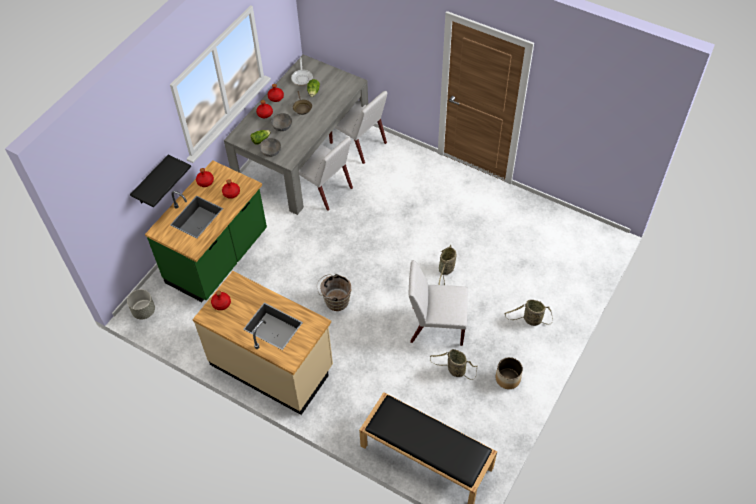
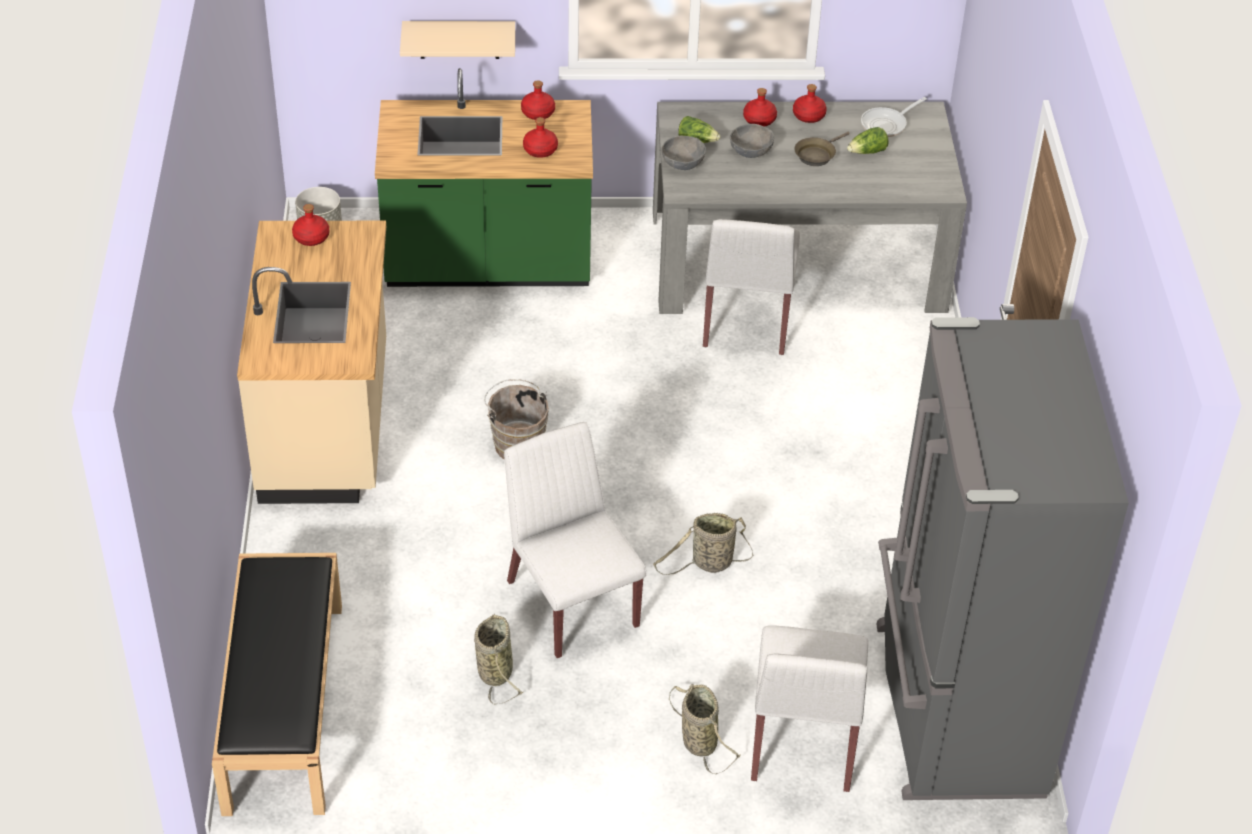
camera: 55 degrees right, 10 degrees down
(151, 181) = (459, 39): black shelf -> beige shelf
(359, 143) = (894, 318): white chair -> white chair (803, 740)
(507, 379) = (533, 758): planter -> none
(563, 235) = (953, 710): none -> grey fridge

